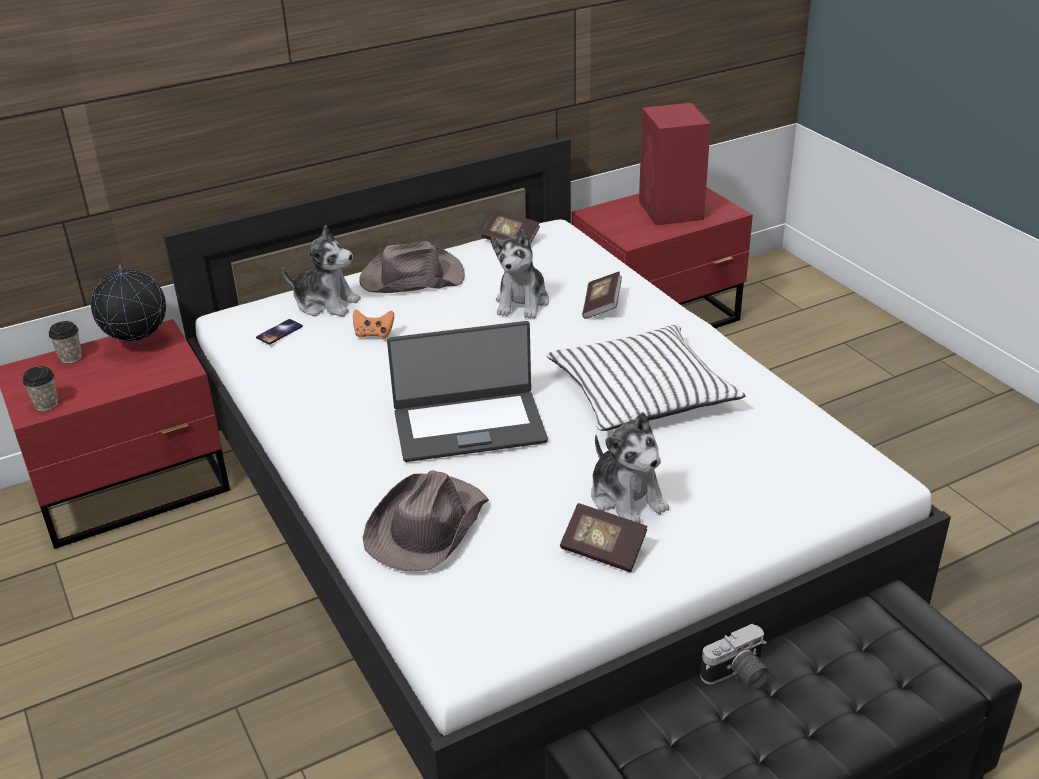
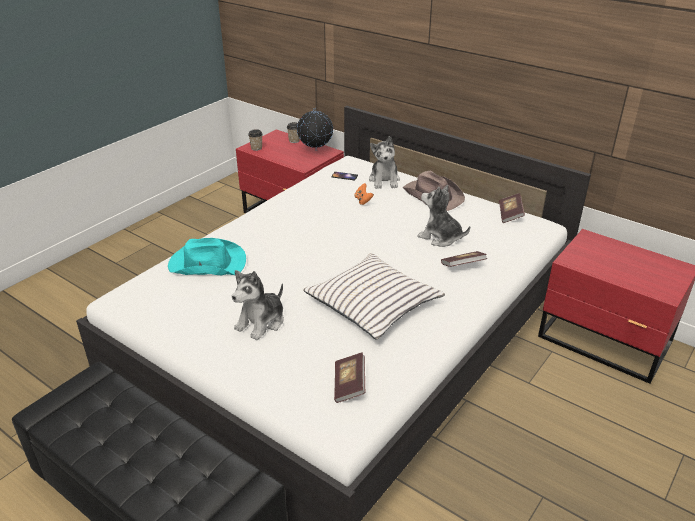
camera: 65 degrees right, 0 degrees up
(426, 526) = (206, 263): brown hat -> turquoise hat
(469, 425) = (298, 252): laptop -> none
(522, 302) = (440, 237): plush toy -> plush toy turned 45 degrees clockwise
(603, 550) = (209, 324): book -> book (349, 385)
(671, 211) = (633, 268): red speaker -> none
(738, 676) = (161, 419): camera -> none

